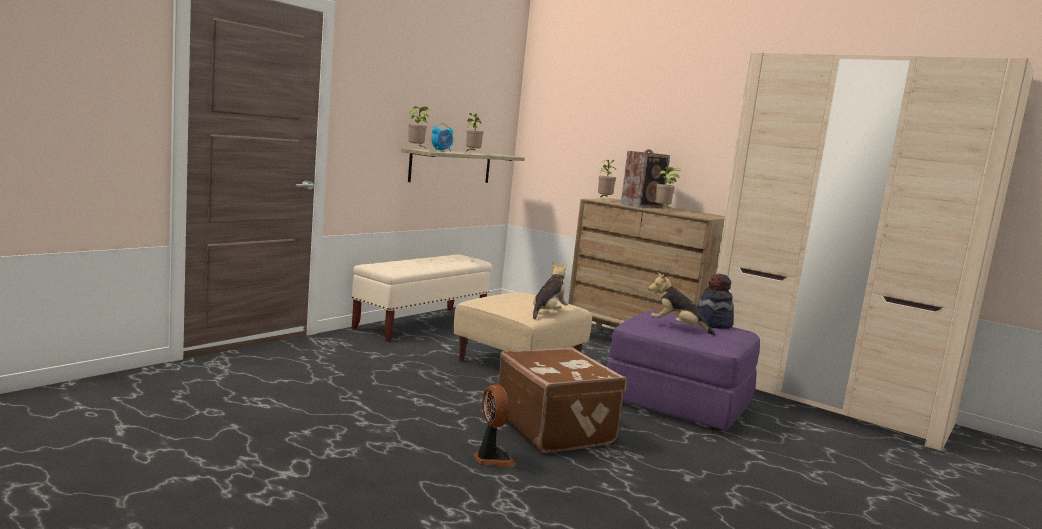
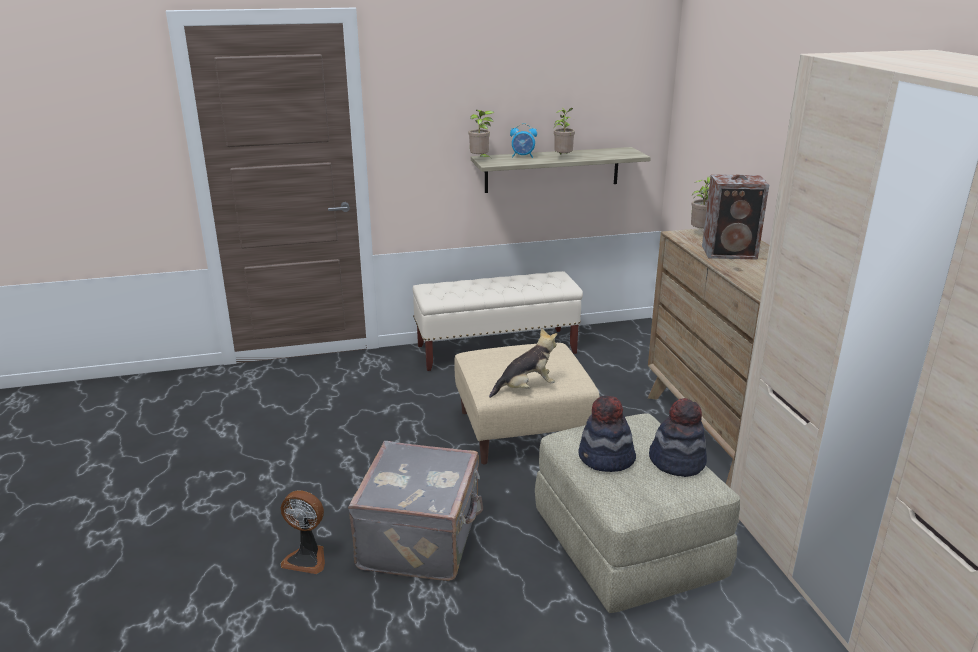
camera: 40 degrees right, 15 degrees up
(492, 458) = (307, 558): fan -> fan turned 90 degrees clockwise
(555, 429) = (422, 539): brown suitcase -> grey suitcase
(663, 210) = (739, 267): potted plant -> none
(677, 327) = (606, 459): plush toy -> hat
(678, 403) = (628, 546): purple ottoman -> beige ottoman

